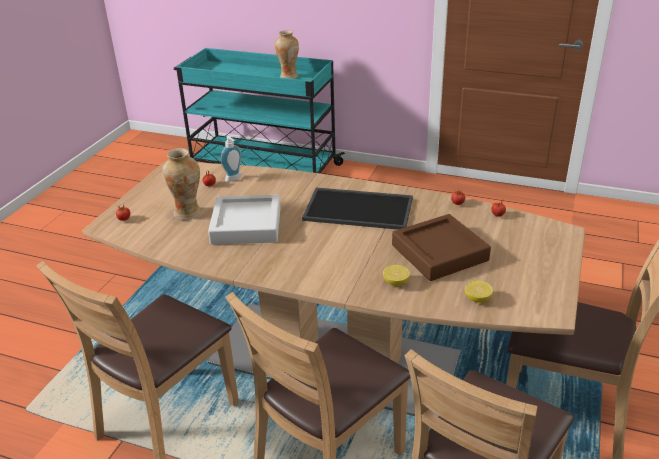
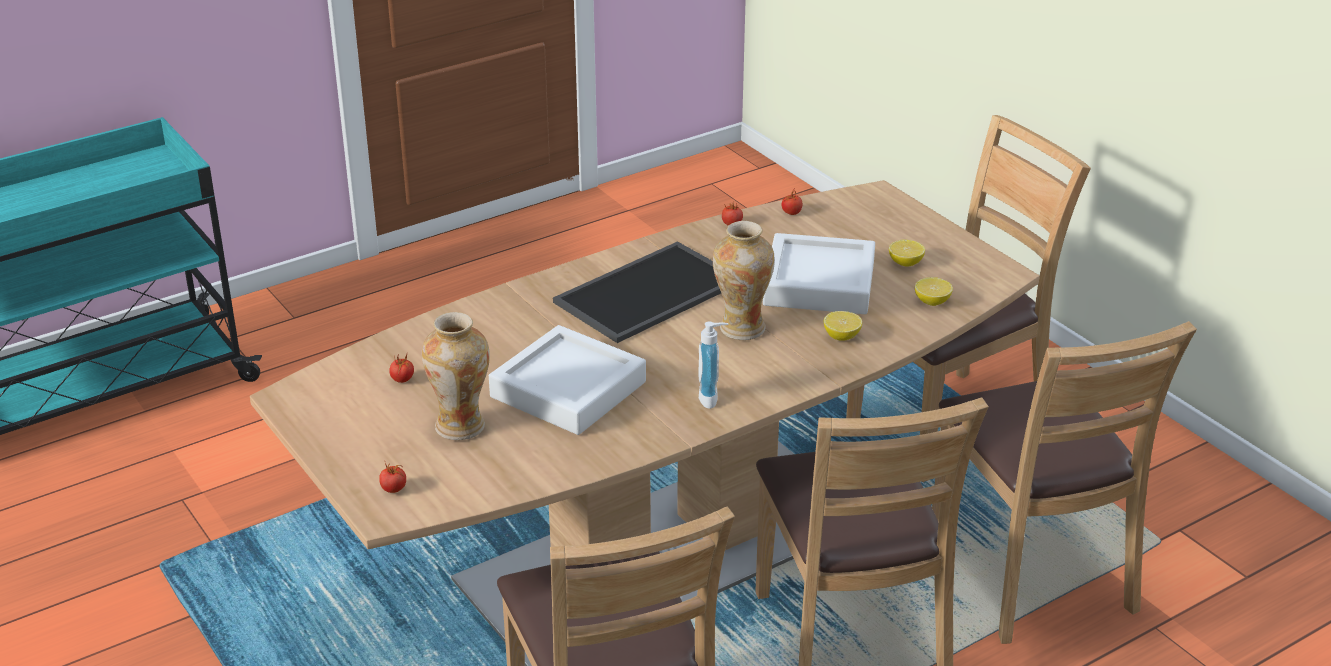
camera: 55 degrees left, 0 degrees up
(234, 179) = (417, 352): soap dispenser -> soap dispenser (712, 398)
(288, 77) = (103, 181): vase -> vase (742, 328)
(439, 253) = (819, 283): brown tray -> white tray
(505, 272) = (905, 263): none -> lemon

